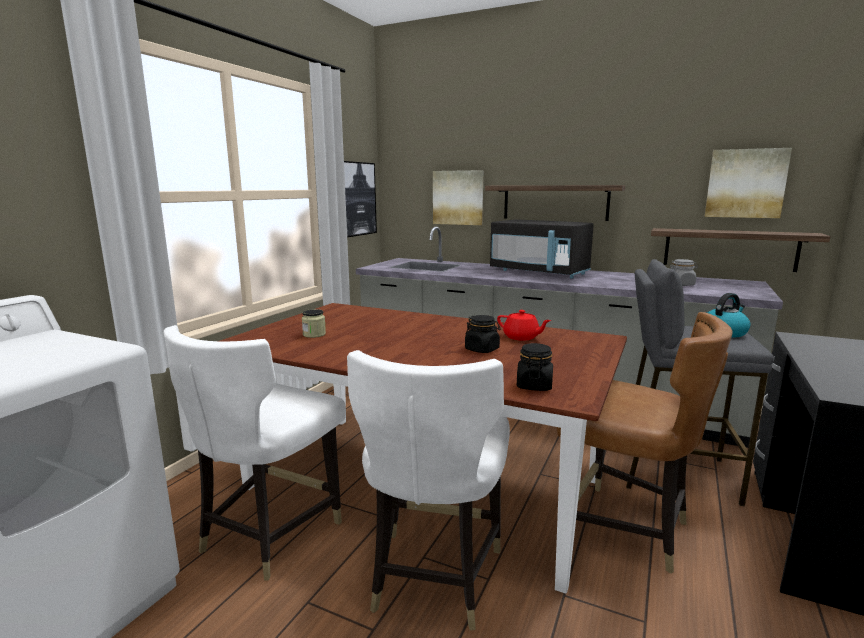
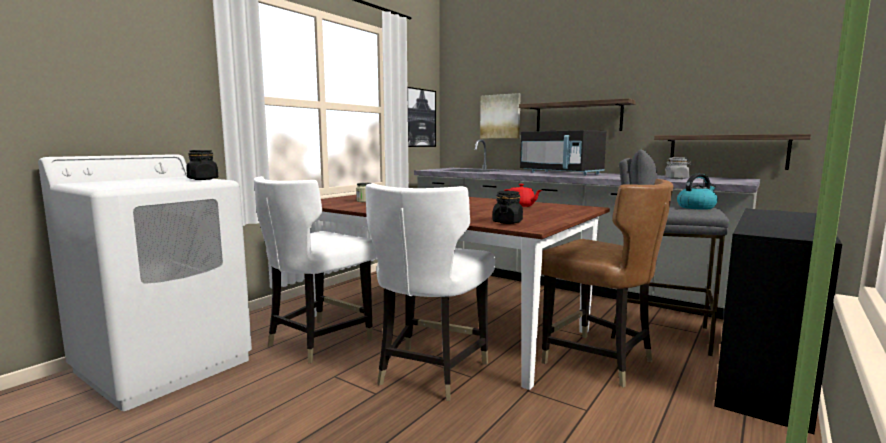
camera: 10 degrees right, 5 degrees down
(482, 349) = (484, 209): black jar -> black jar (203, 179)
(745, 183) = (738, 94): picture -> none

